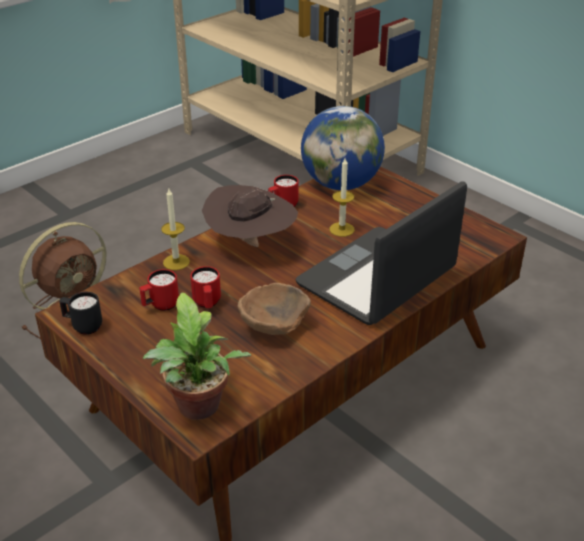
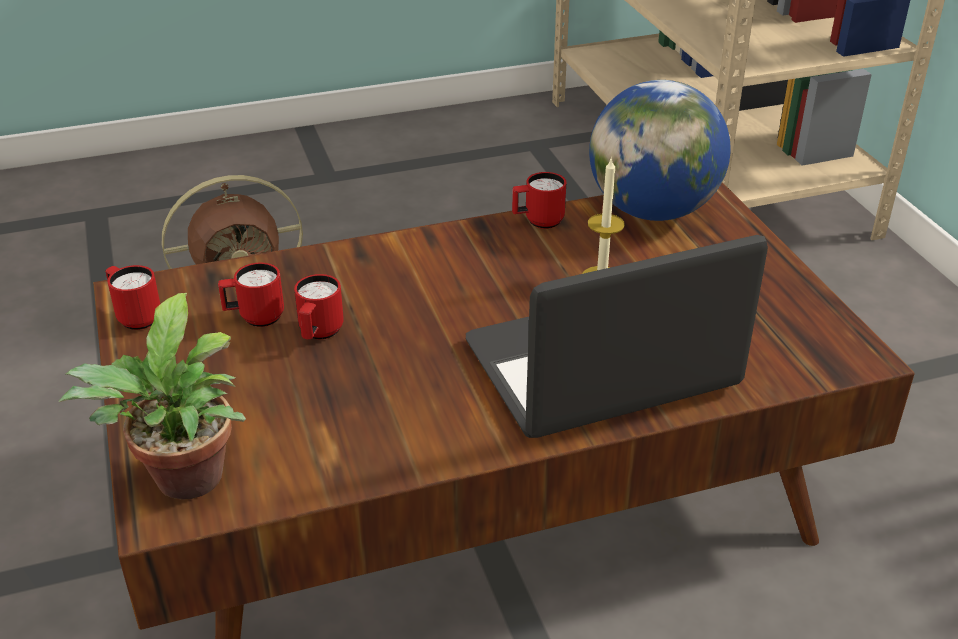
camera: 25 degrees right, 0 degrees up
(83, 326) = (135, 317): black mug -> red mug
(176, 262) = (324, 263): candle -> none
(251, 243) = (448, 264): brown hat -> none
(272, 326) = (384, 394): brown bowl -> none

